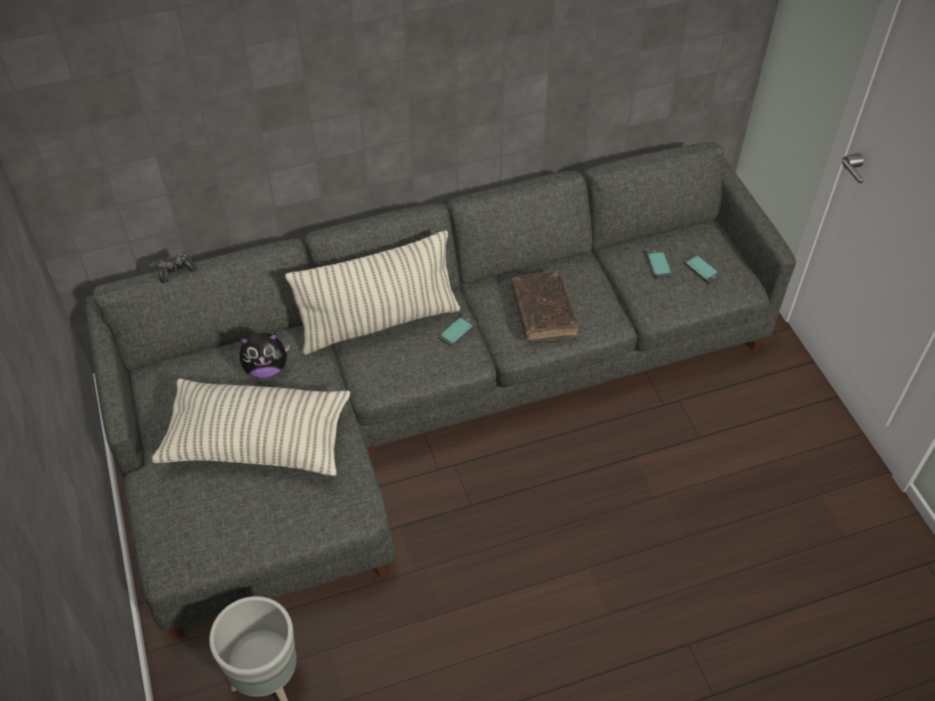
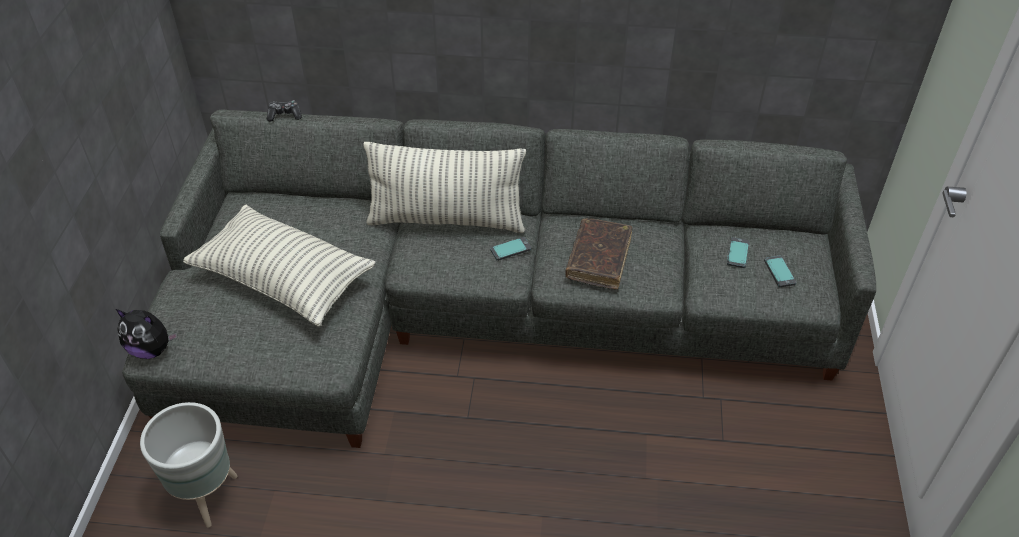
camera: 25 degrees right, 5 degrees down
(266, 369) = (329, 225): plush toy -> plush toy (151, 349)

